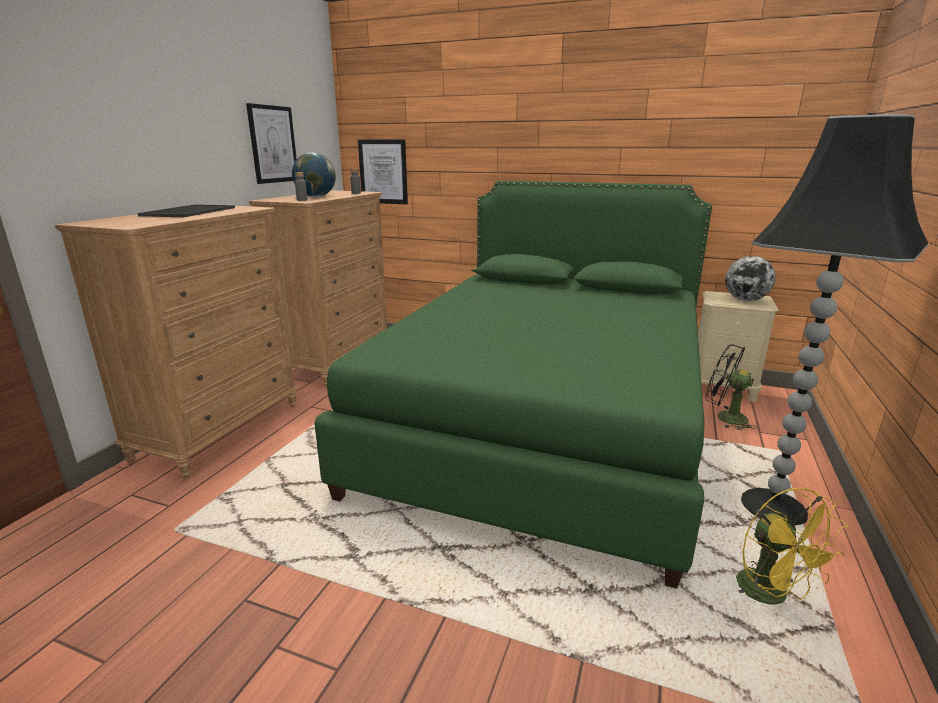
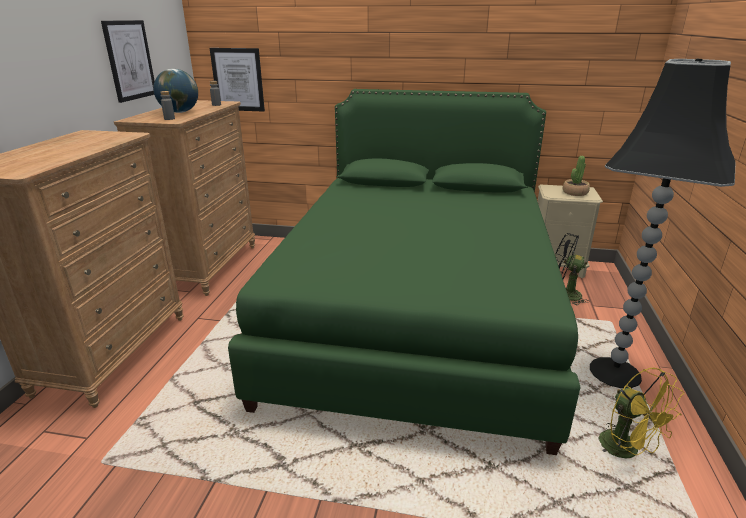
camera: 10 degrees left, 5 degrees up
(189, 211) = (63, 144): tray -> none
(745, 300) = (575, 192): globe -> potted plant

